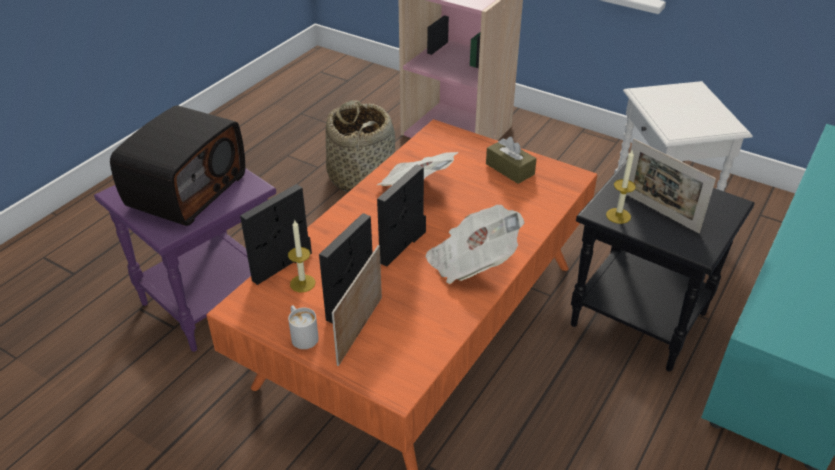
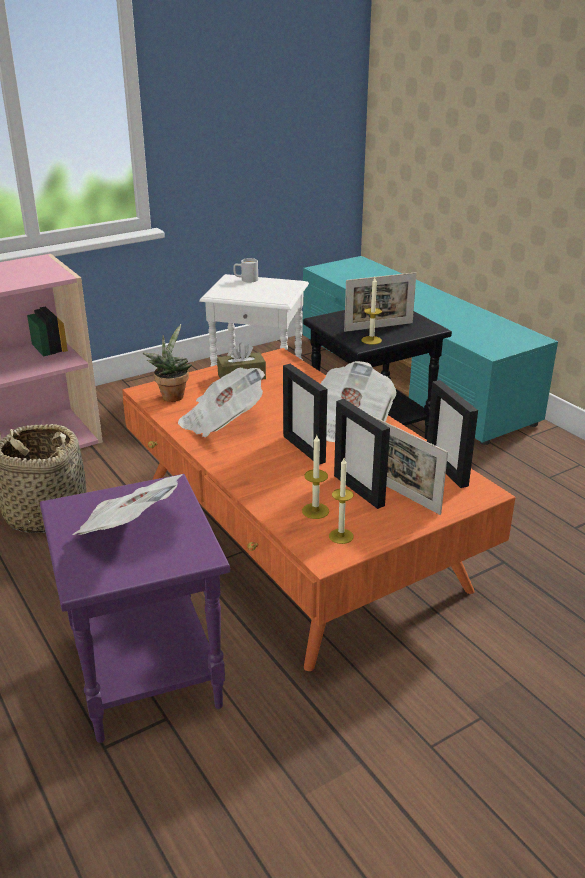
camera: 65 degrees left, 10 degrees down
(186, 190) = (130, 529): radio -> newspaper
(271, 309) = (341, 536): none -> candle
(282, 266) = (280, 517): picture frame -> picture frame (447, 469)
(302, 335) = (389, 525): white mug -> white mug (246, 279)
(442, 146) = (172, 395): none -> potted plant

